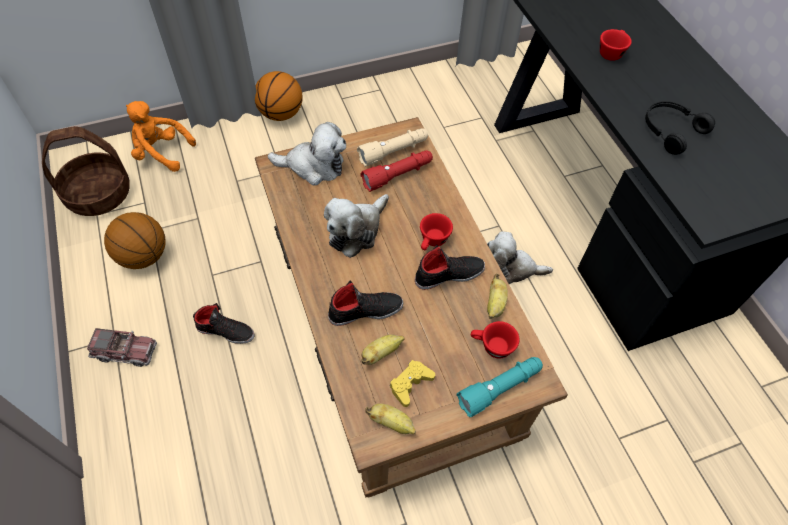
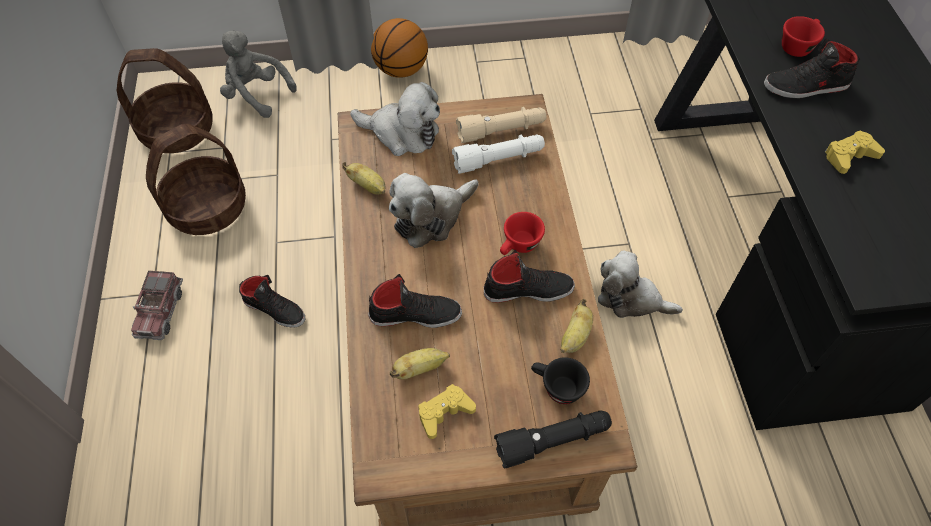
camera: 15 degrees right, 0 degrees up
(125, 351) = (160, 311): toy truck -> toy truck turned 75 degrees clockwise
(144, 256) = (207, 208): basketball -> basket
(161, 153) = (256, 94): orange plush toy -> grey plush toy
(392, 423) = (409, 455): banana -> banana (368, 186)
(398, 175) = (499, 159): red flashlight -> white flashlight
(491, 346) = (556, 387): red cup -> black cup
(500, 388) = (553, 441): turquoise flashlight -> black flashlight
(625, 82) = (806, 86): none -> black shoe
(670, 130) = (849, 156): black headphones -> yellow game controller

